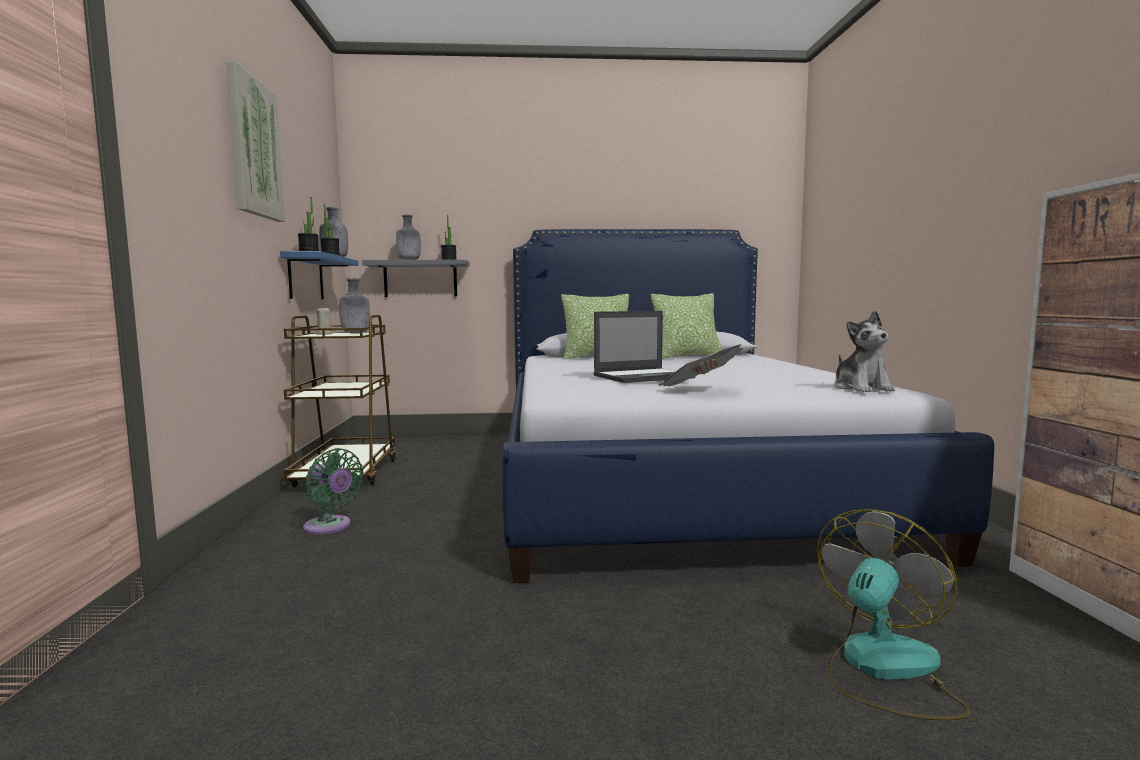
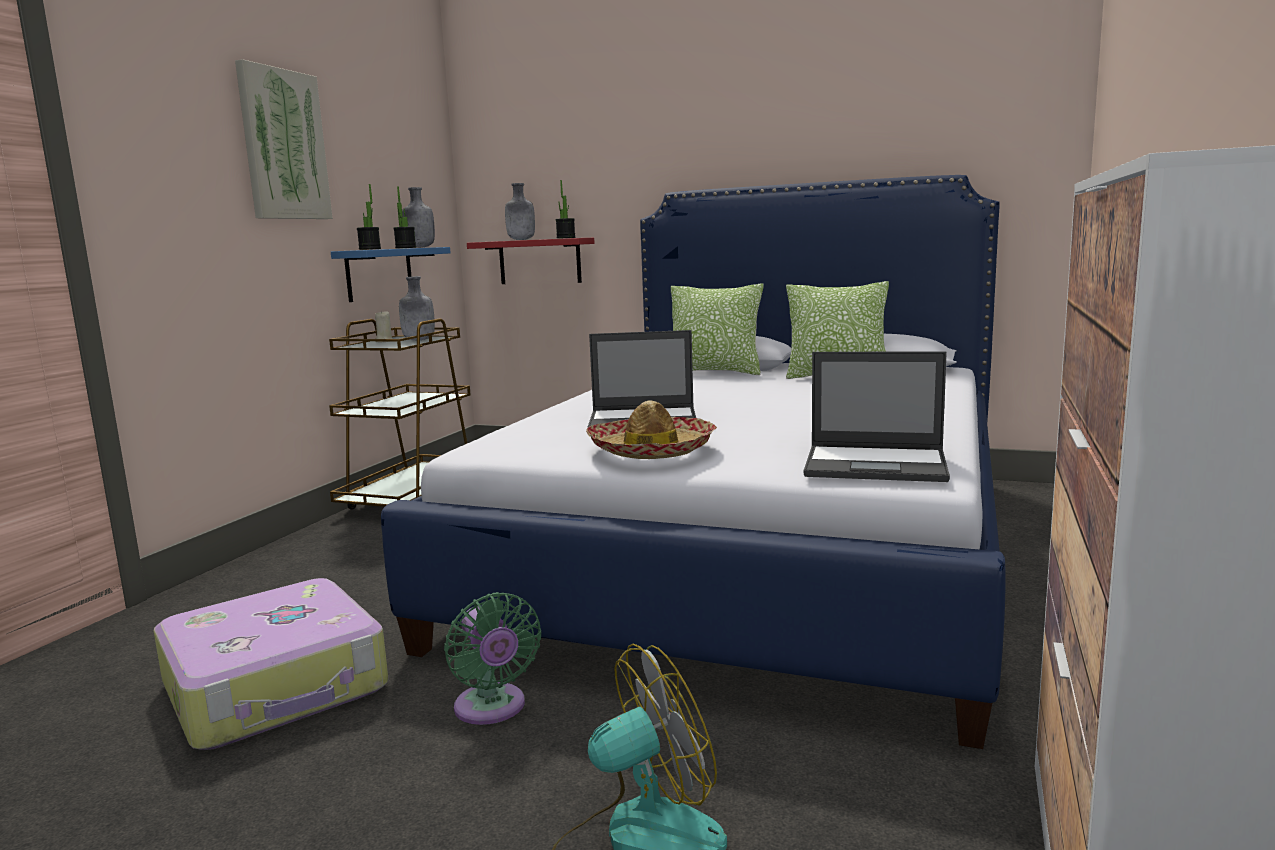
camera: 25 degrees right, 5 degrees up
(330, 527) = (328, 561): green fan -> green fan (492, 709)
(420, 279) = (539, 261): grey shelf -> red shelf
(424, 629) = (277, 686): none -> suitcase
(699, 390) = (652, 451): newspaper -> hat
(861, 388) = (877, 464): plush toy -> laptop

